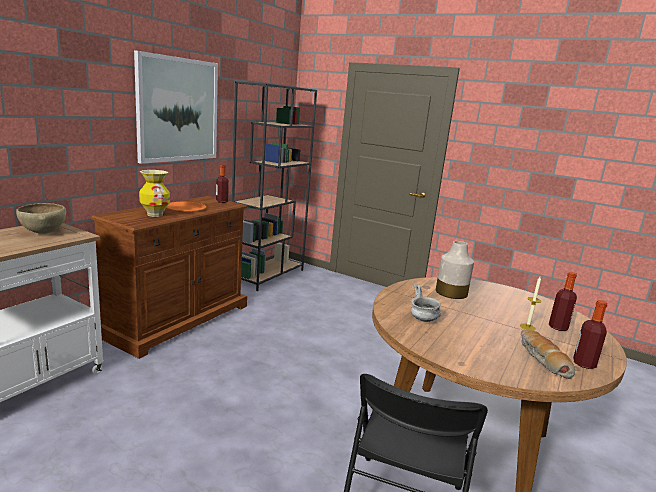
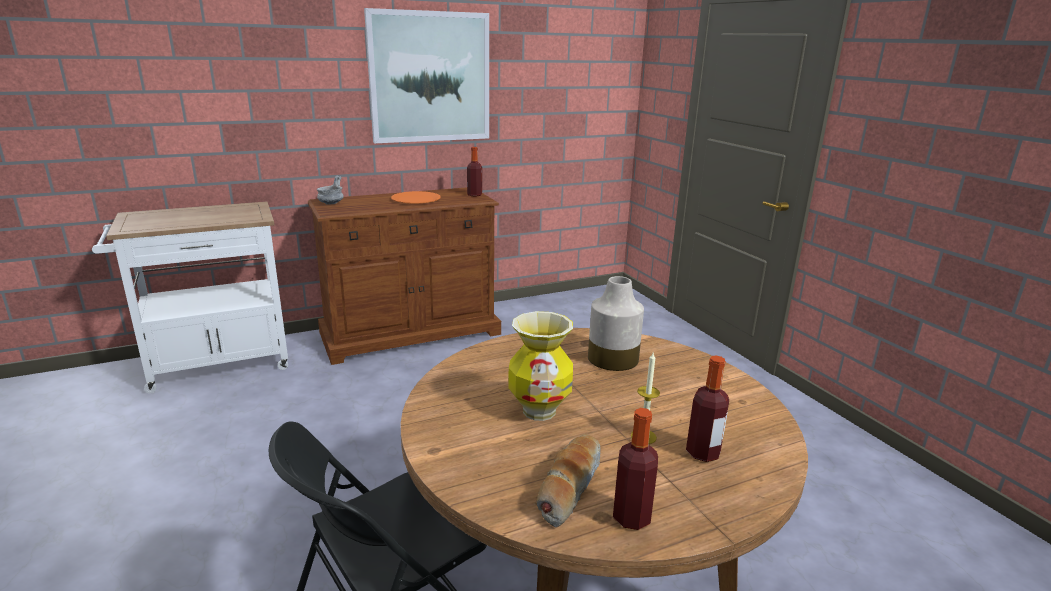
camera: 35 degrees right, 5 degrees up
(43, 233) = (233, 212): brown bowl -> none
(155, 214) = (368, 204): vase -> vase (539, 411)
(268, 275) = (571, 301): bookcase -> none
(422, 319) = (494, 382): grey bowl -> grey bowl (331, 203)

